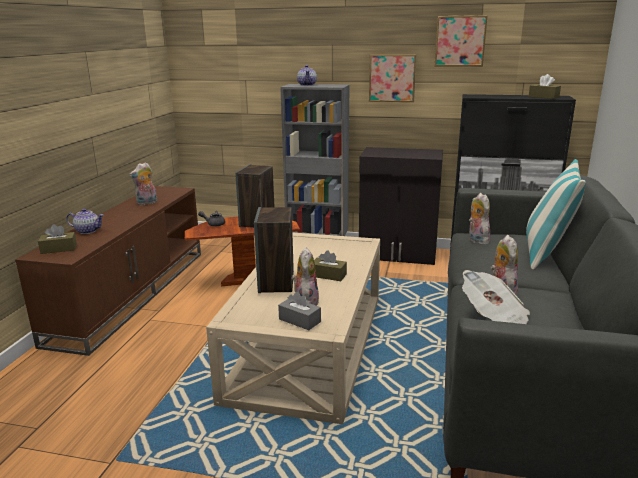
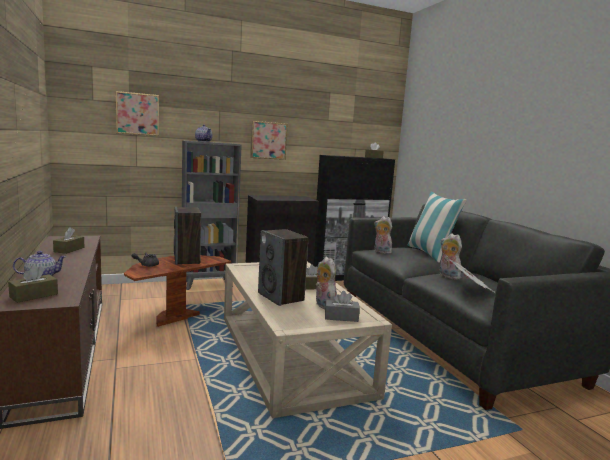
camera: 35 degrees left, 10 degrees down
(146, 203) = (69, 249): plush toy -> brown tissue box
(460, 41) = (316, 116): picture -> picture (137, 114)

